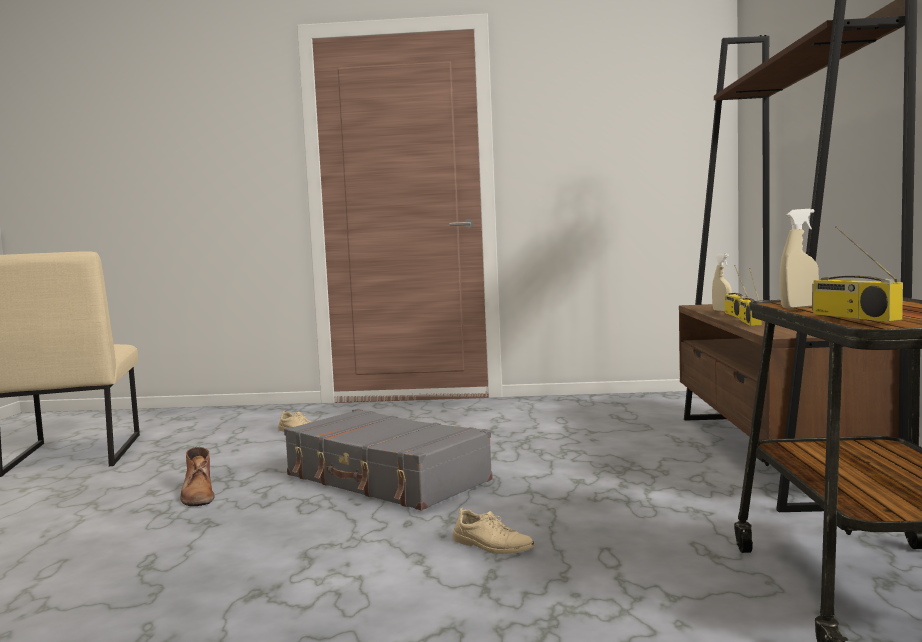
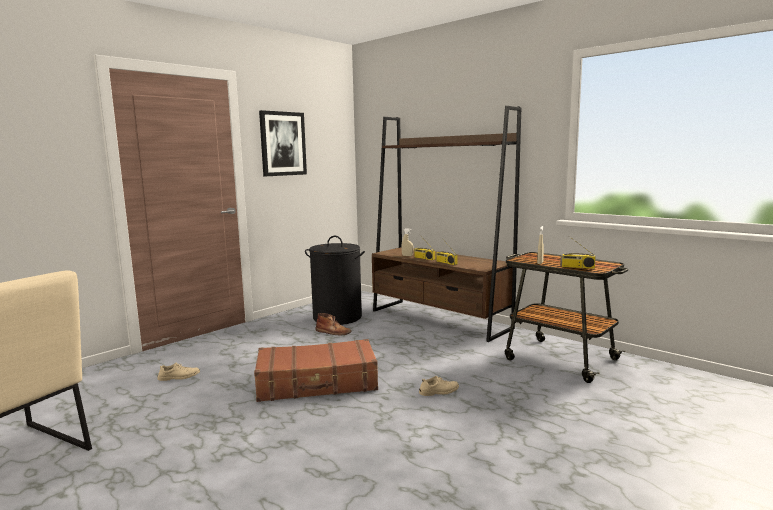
camera: 50 degrees left, 5 degrees up
(198, 494) = (231, 434): brown boot -> brown boot (333, 332)
(386, 479) = (317, 383): grey suitcase -> brown suitcase
(570, 118) = (282, 144): none -> picture
(608, 416) = (337, 317): none -> black laundry basket

